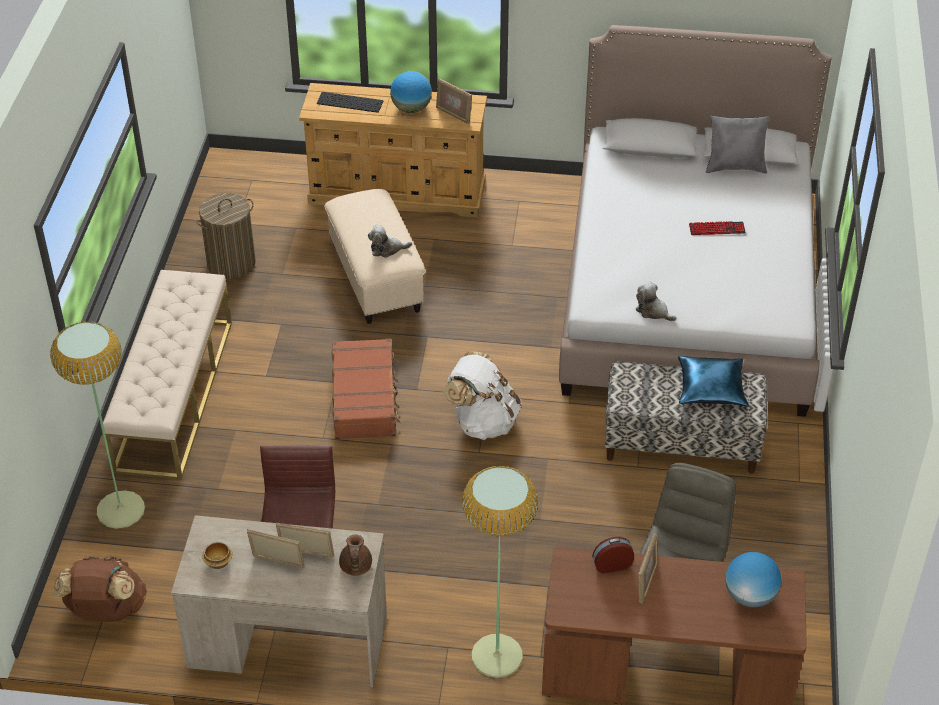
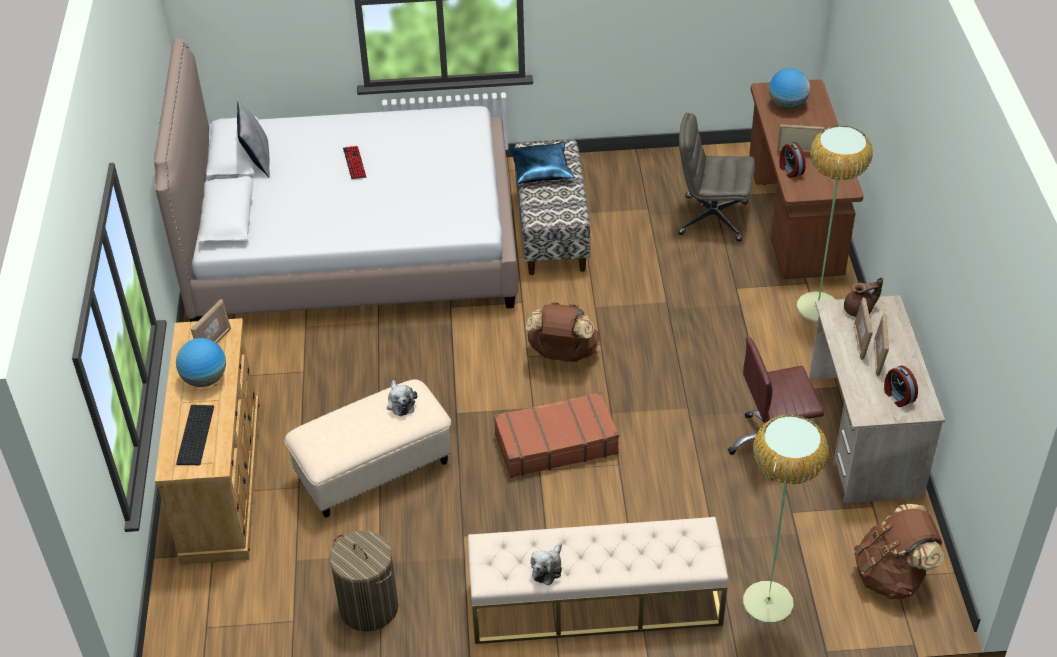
camera: 100 degrees left, 0 degrees up
(218, 562) = (898, 396): bowl -> alarm clock
(483, 421) = (562, 354): white backpack -> brown backpack
(653, 311) = (477, 191): plush toy -> plush toy (547, 568)

